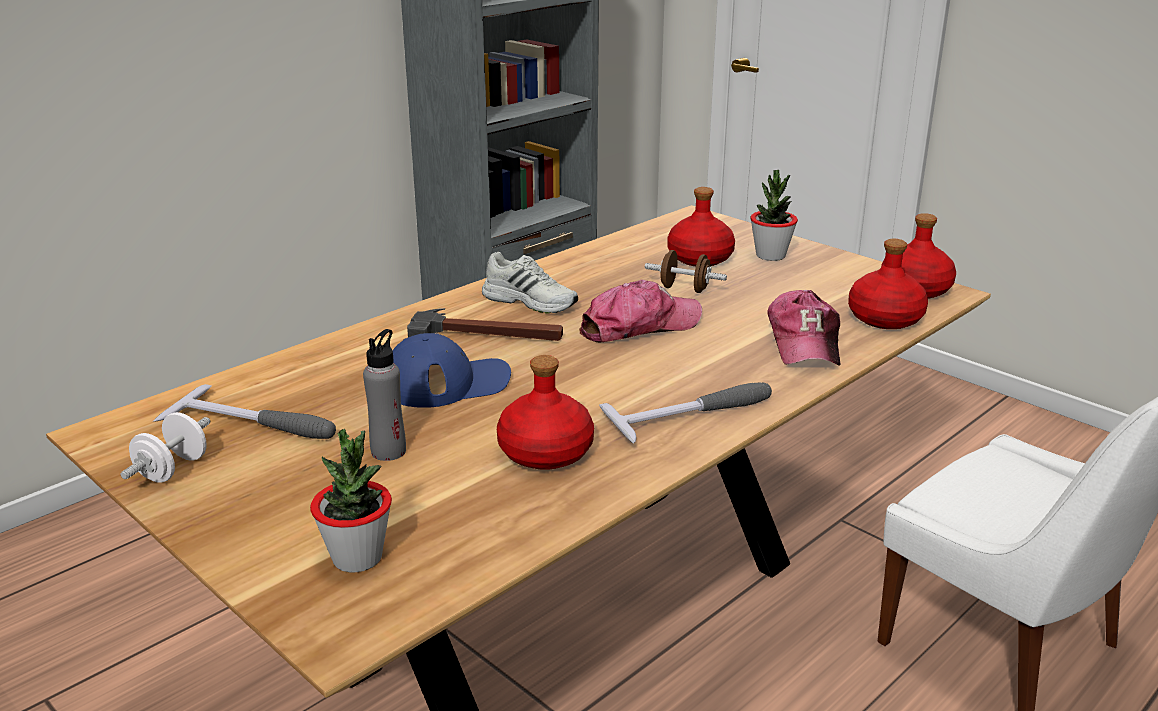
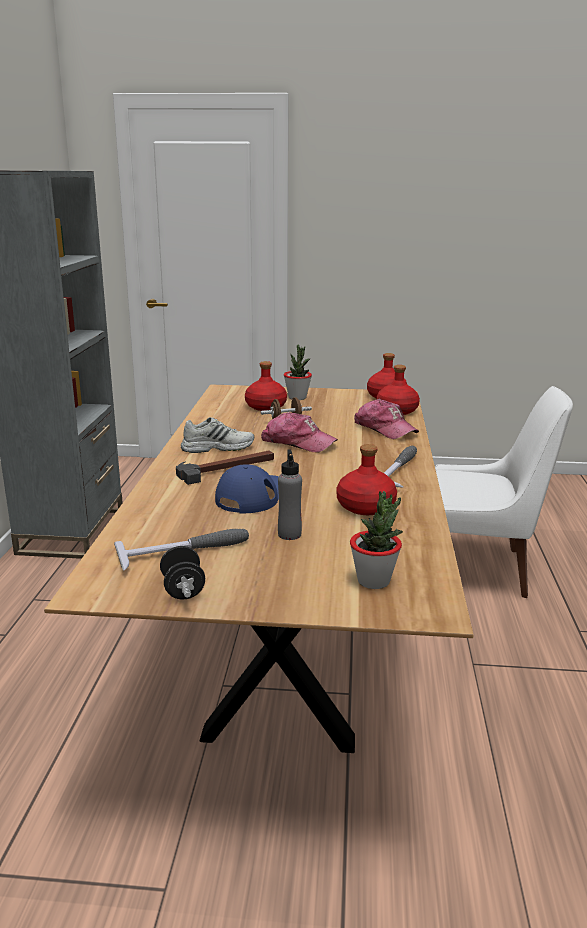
camera: 40 degrees left, 5 degrees down
(172, 469) = (183, 589): white dumbbell -> black dumbbell
(639, 326) = (297, 443): cap -> cap turned 90 degrees clockwise

